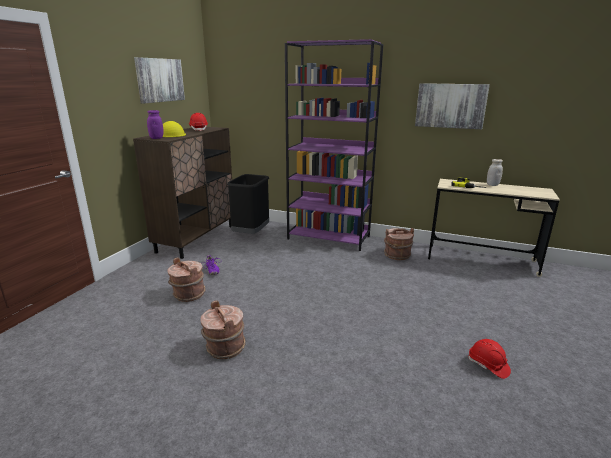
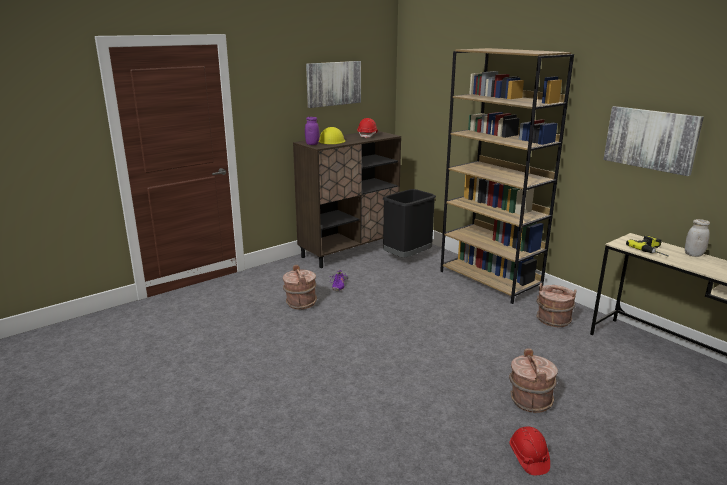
camera: 30 degrees right, 0 degrees up
(224, 347) = (293, 356): brown bucket -> brown bucket (529, 400)
(329, 237) = (490, 280): purple bookcase -> brown bookcase

